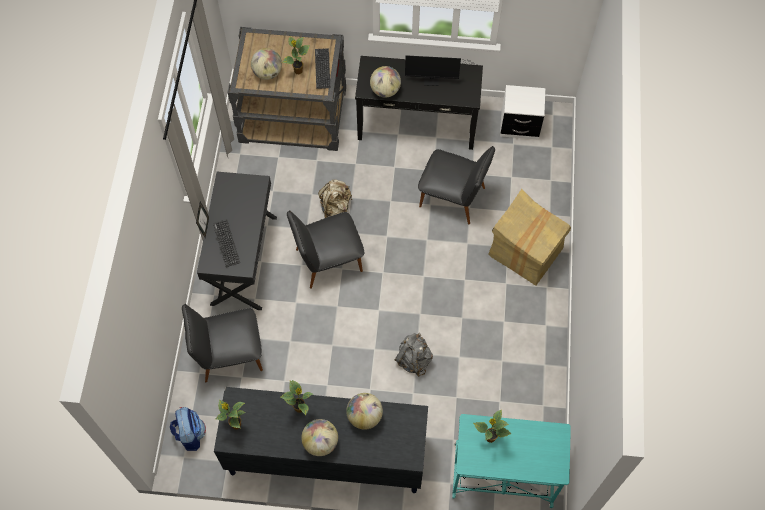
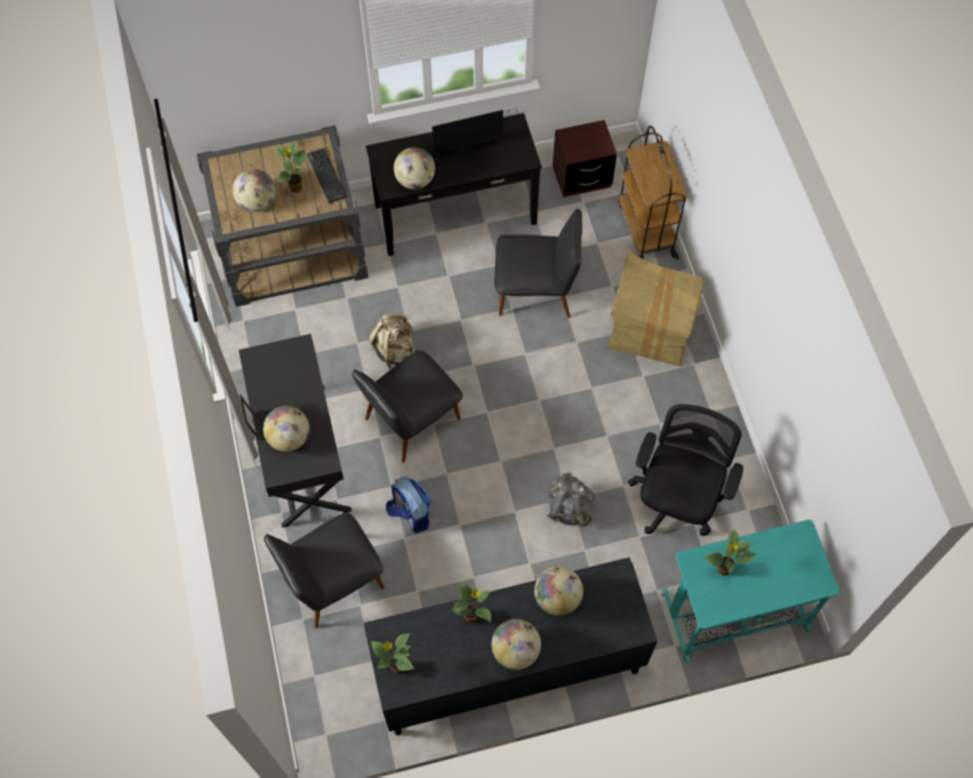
camera: 20 degrees left, 0 degrees up
(190, 434) = (322, 702): backpack -> backpack (410, 513)
(226, 243) = (289, 437): keyboard -> globe
(492, 383) = (675, 504): none -> black office chair
(519, 125) = (581, 177): white nightstand -> brown nightstand
(552, 177) = (646, 228): none -> brown cart

